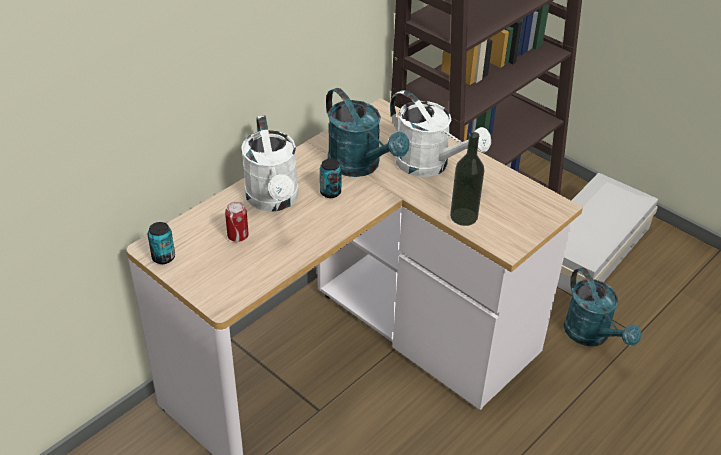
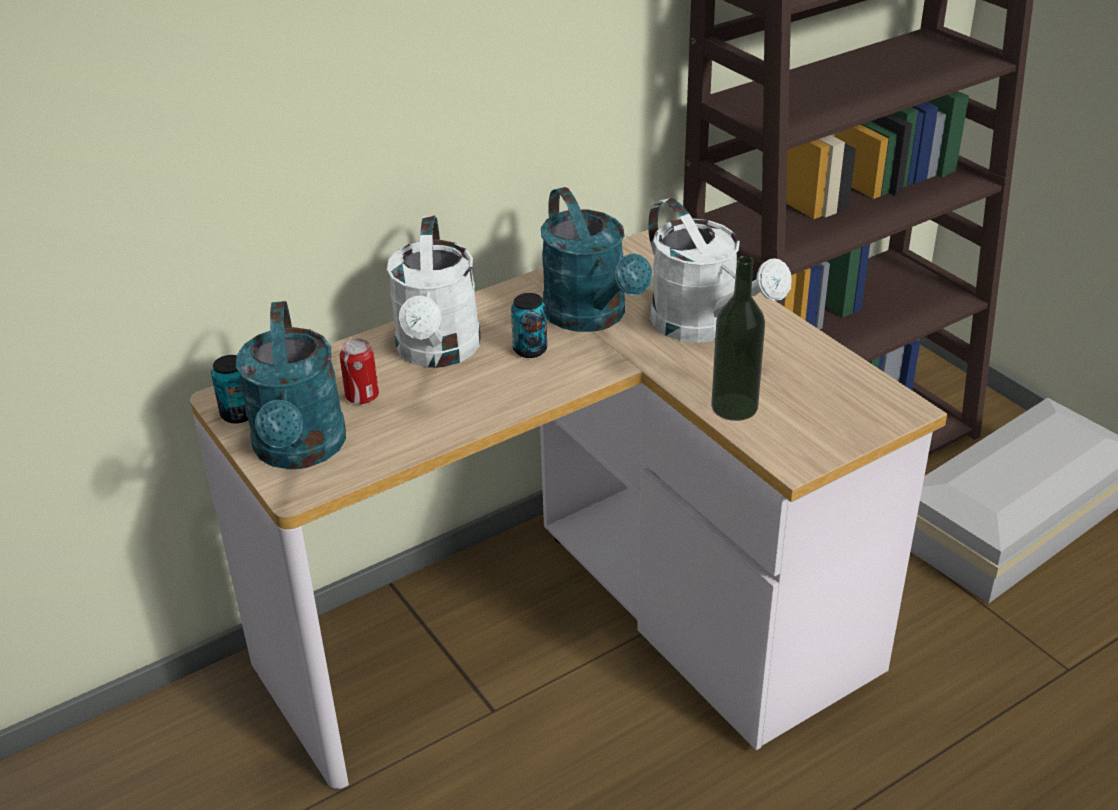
camera: 15 degrees right, 5 degrees down
(592, 336) = (984, 659): turquoise watering can -> turquoise watering can (300, 451)

